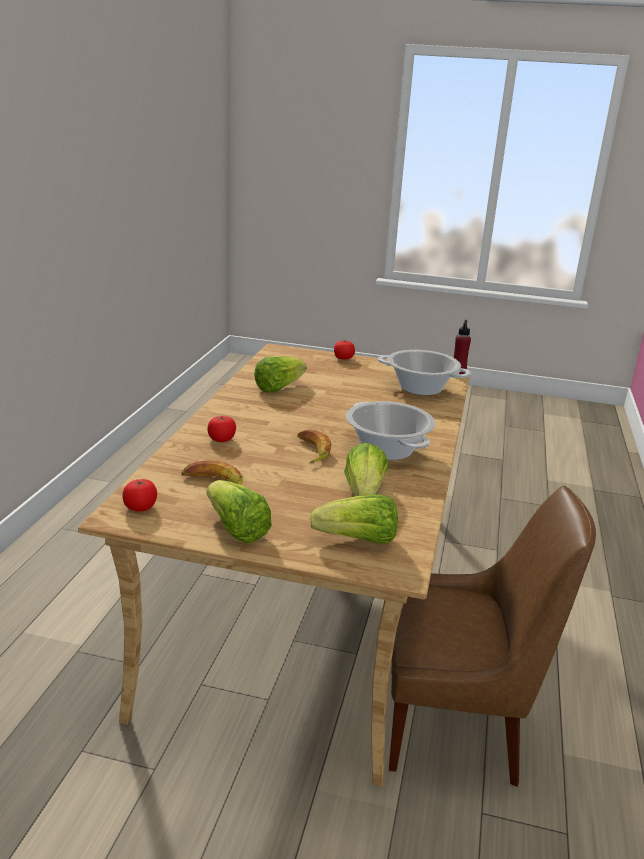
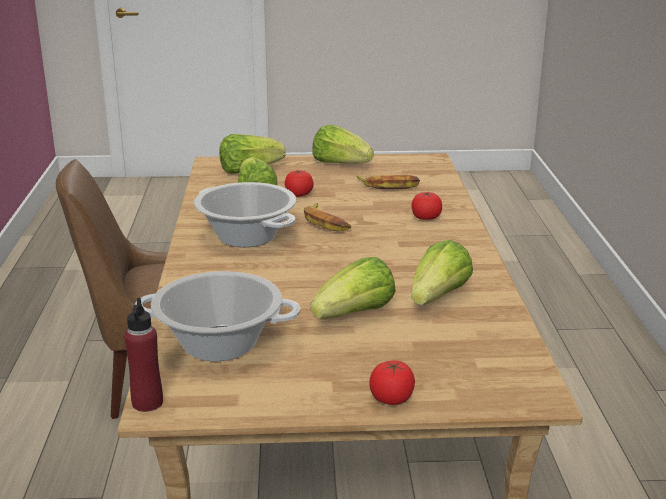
camera: 165 degrees right, 0 degrees up
(140, 507) = (422, 165): tomato -> tomato (299, 195)
(336, 388) = (355, 314): none -> lettuce

